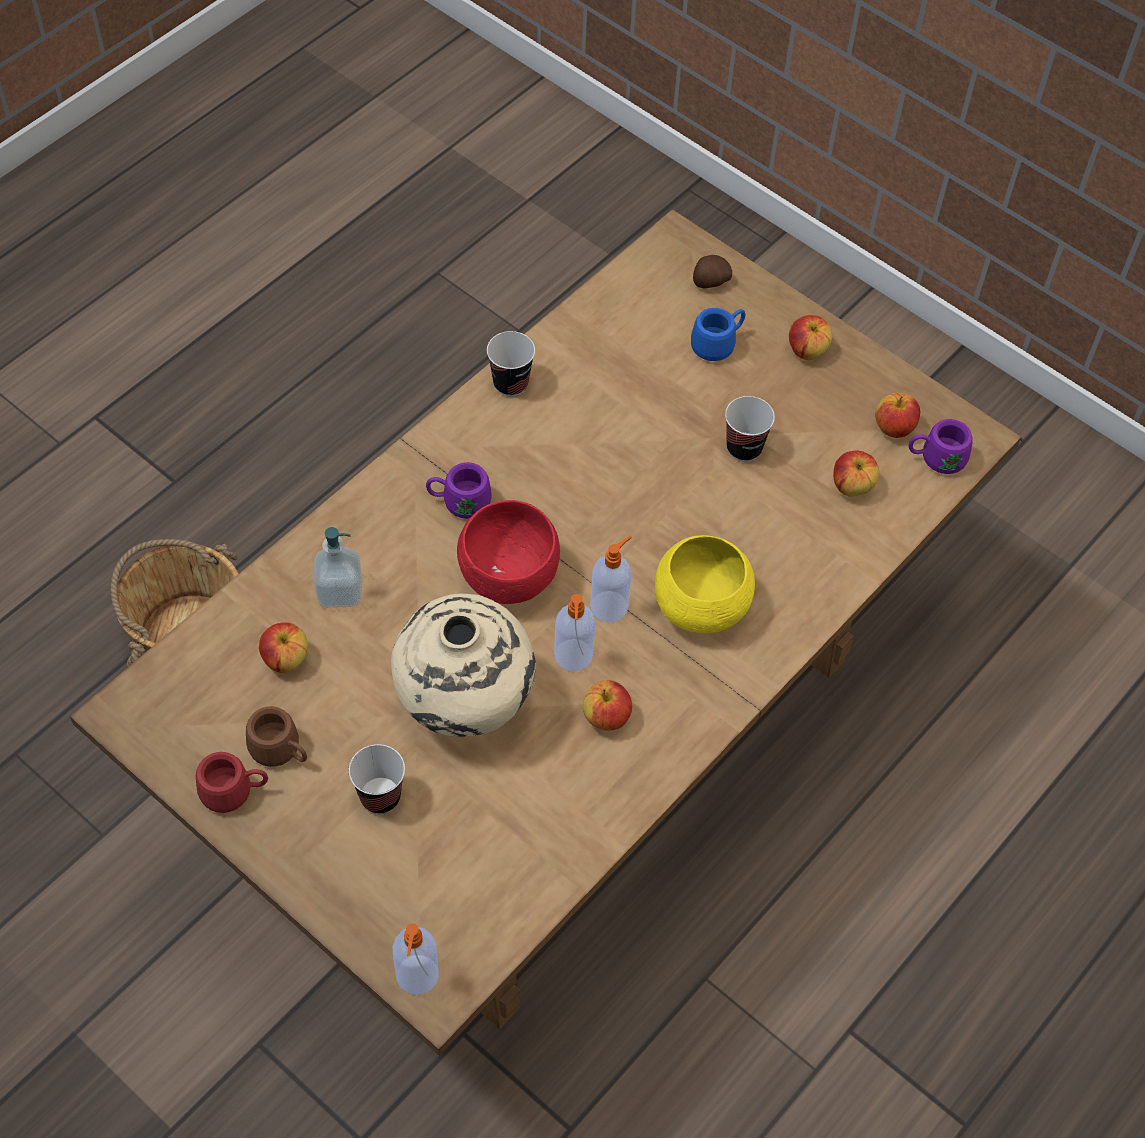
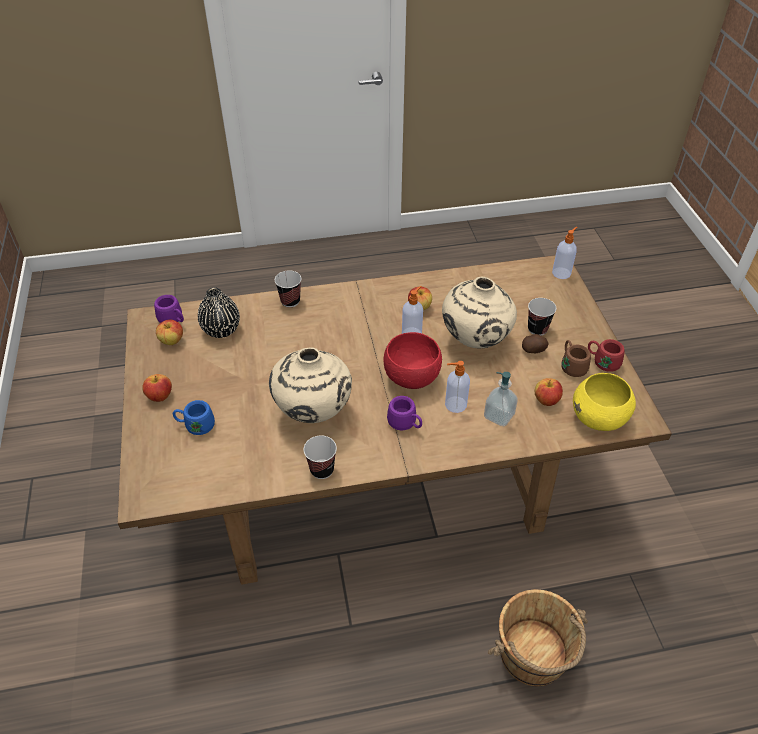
camera: 140 degrees left, 10 degrees down
(593, 445) = (313, 413): none -> beige vase
(610, 606) = (377, 343): soap dispenser -> soap dispenser (454, 404)
(699, 606) = (339, 323): yellow bowl -> yellow bowl (599, 418)
(710, 282) = (156, 462): potato -> potato (533, 350)
(744, 448) = (246, 370): cup -> cup (290, 301)
(851, 486) = (221, 330): apple -> black vase

